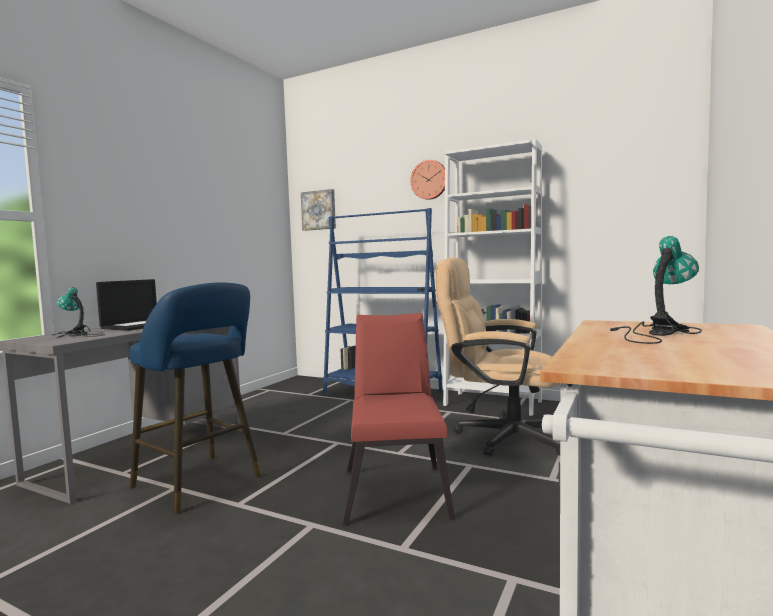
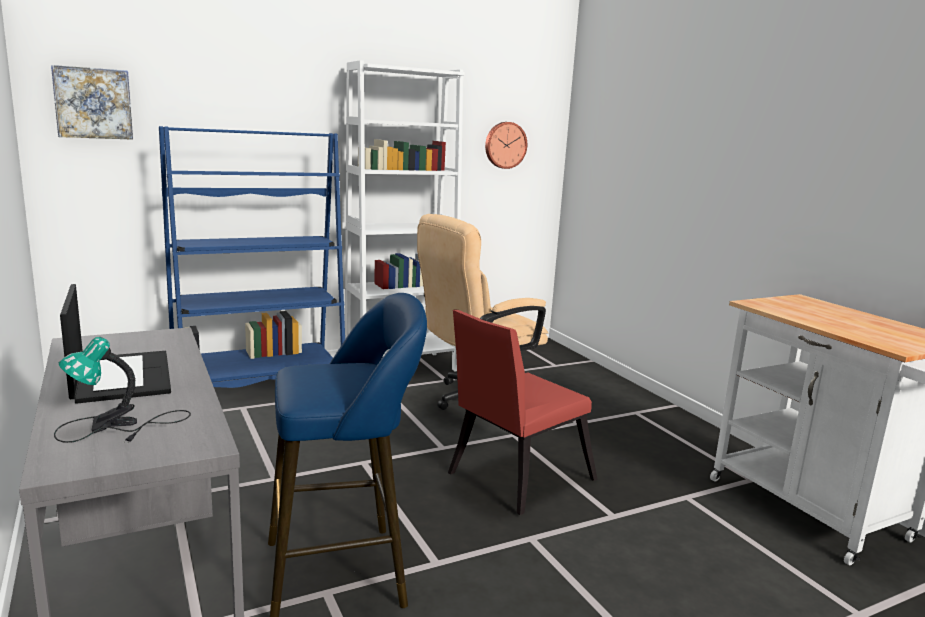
camera: 55 degrees left, 10 degrees up
(396, 488) = (513, 478): red chair -> red chair turned 75 degrees counterclockwise
(429, 180) = (303, 85): wall clock -> wall clock (505, 145)
(656, 333) = (810, 312): table lamp -> none

